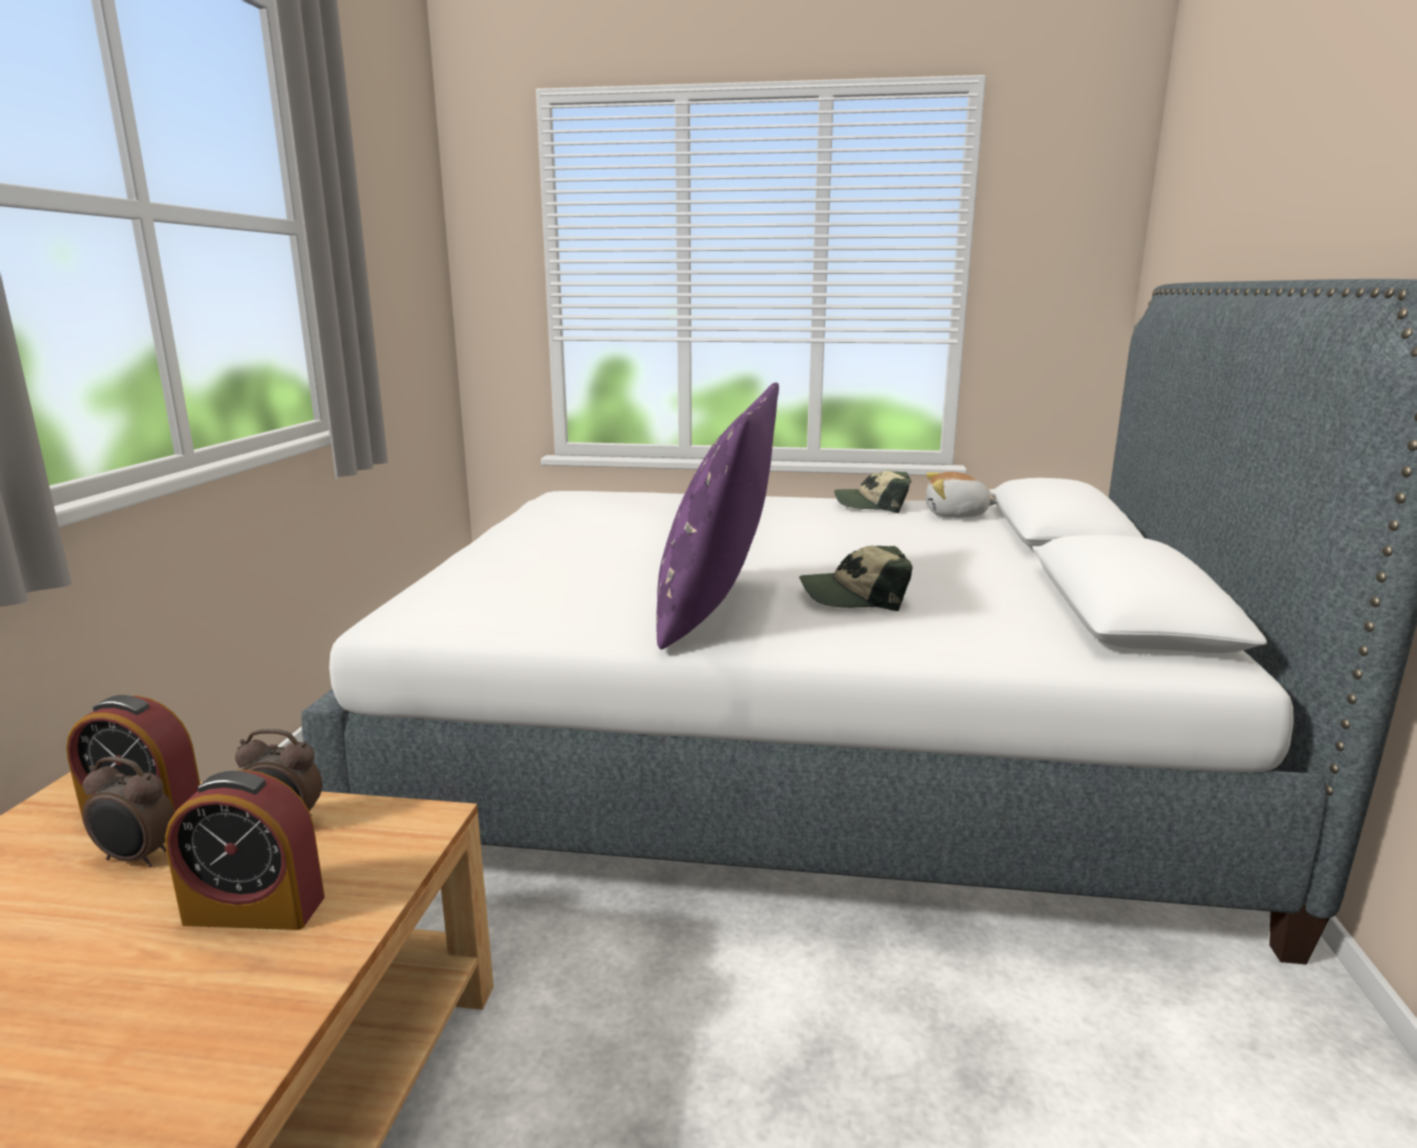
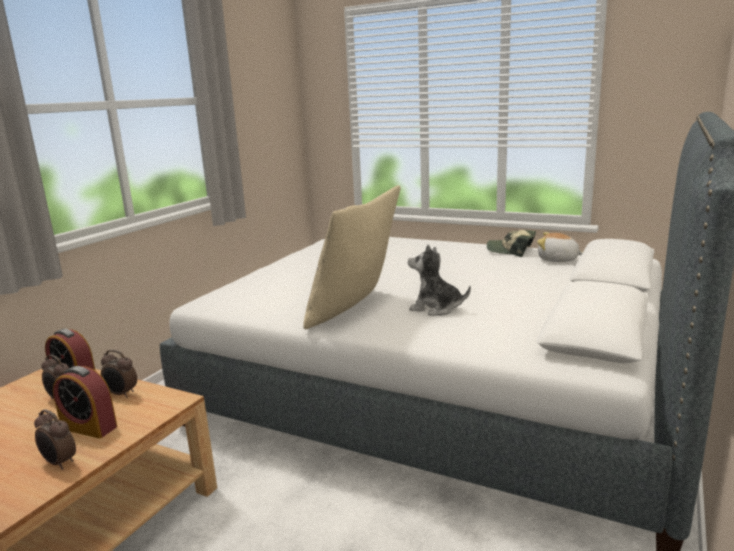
camera: 20 degrees right, 0 degrees up
(234, 1006) = (59, 463): none -> alarm clock
(715, 609) = (354, 309): purple pillow -> beige pillow
(854, 596) = (436, 308): cap -> plush toy

